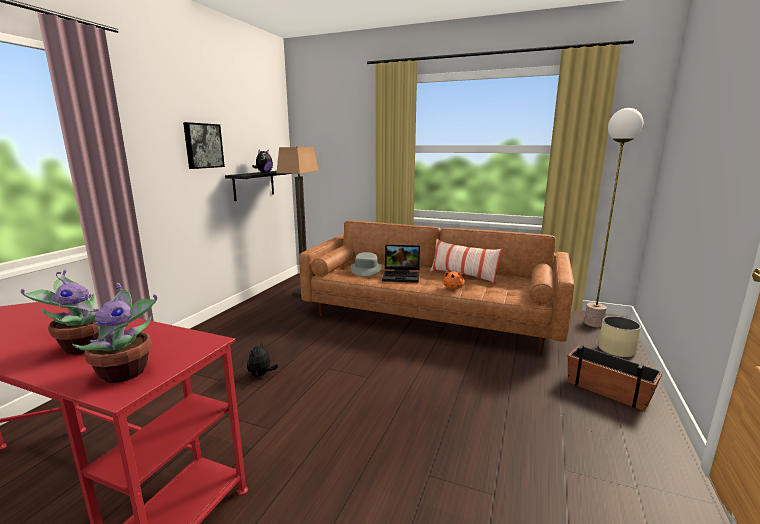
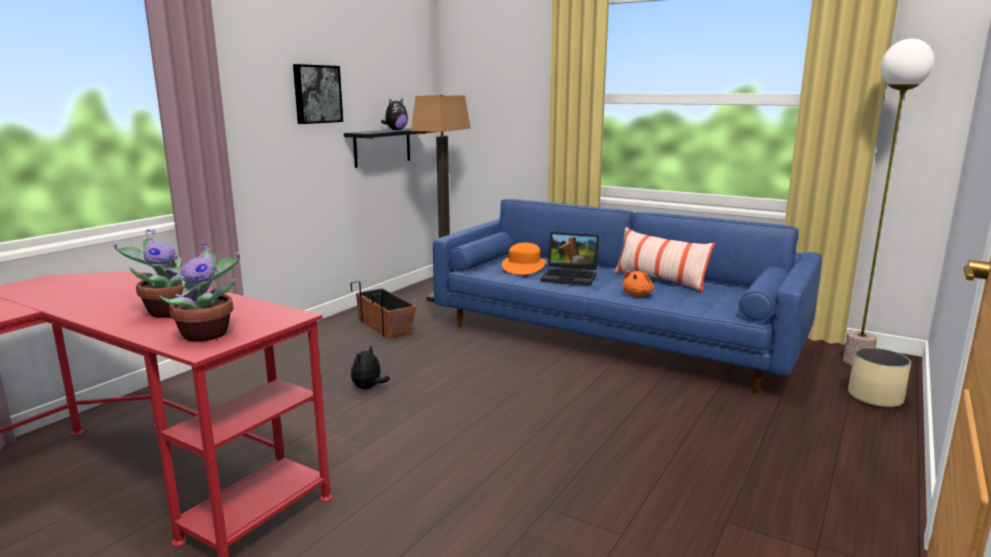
camera: 10 degrees right, 0 degrees up
(366, 270) = (524, 267): grey hat -> orange hat
(431, 315) = (613, 336): brown sofa -> blue sofa
(608, 390) = (835, 443): planter -> planter (385, 326)

